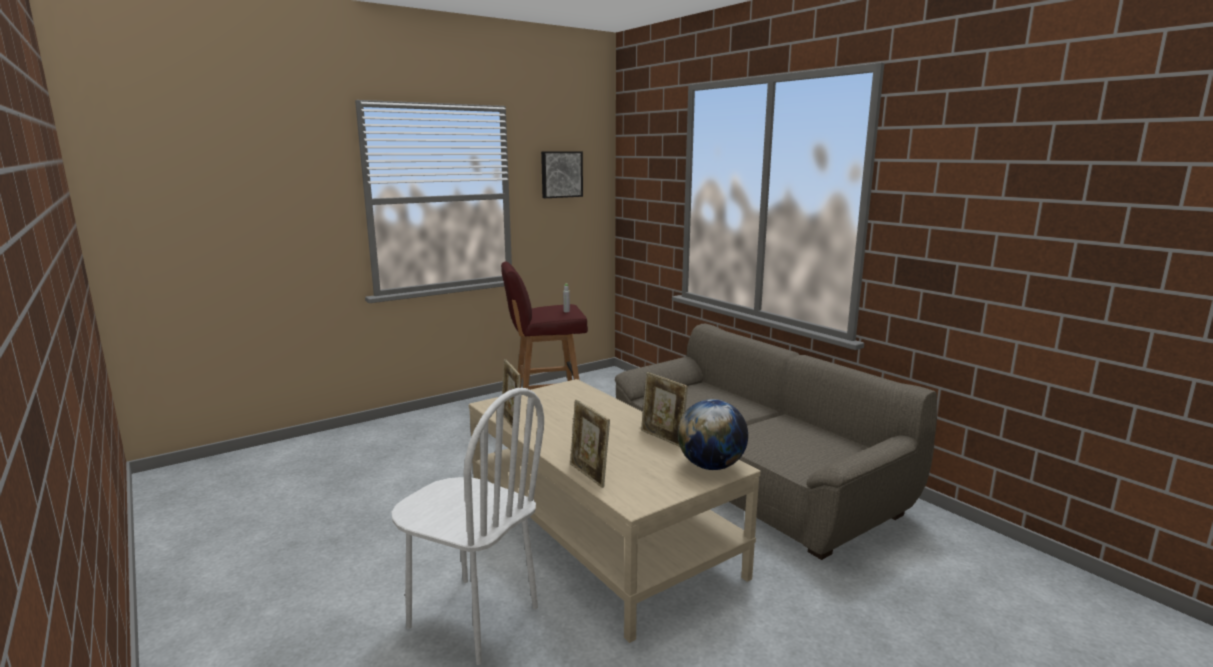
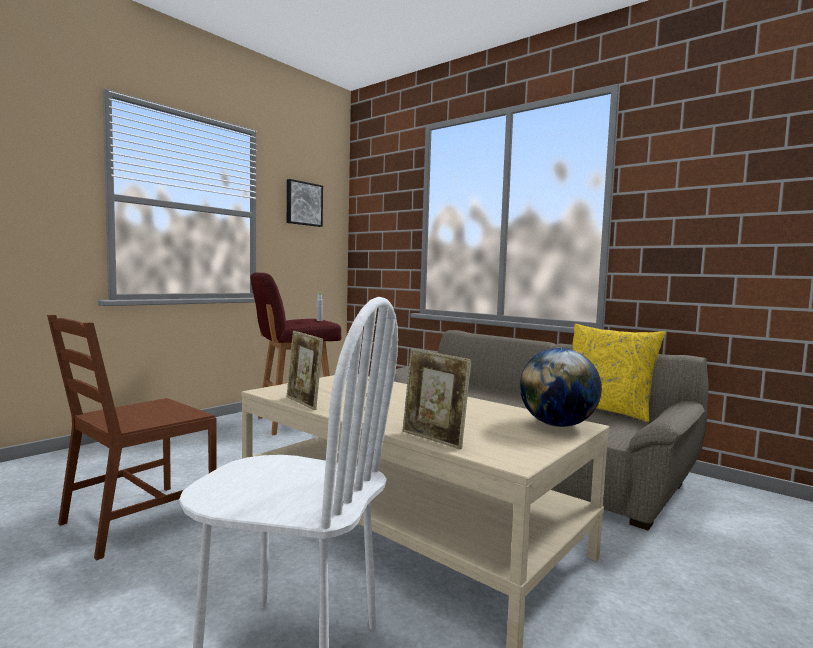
camera: 15 degrees left, 10 degrees down
(393, 501) = (137, 520): none -> brown chair
(662, 438) = (482, 407): picture frame -> none
(834, 432) = (606, 410): none -> yellow pillow

